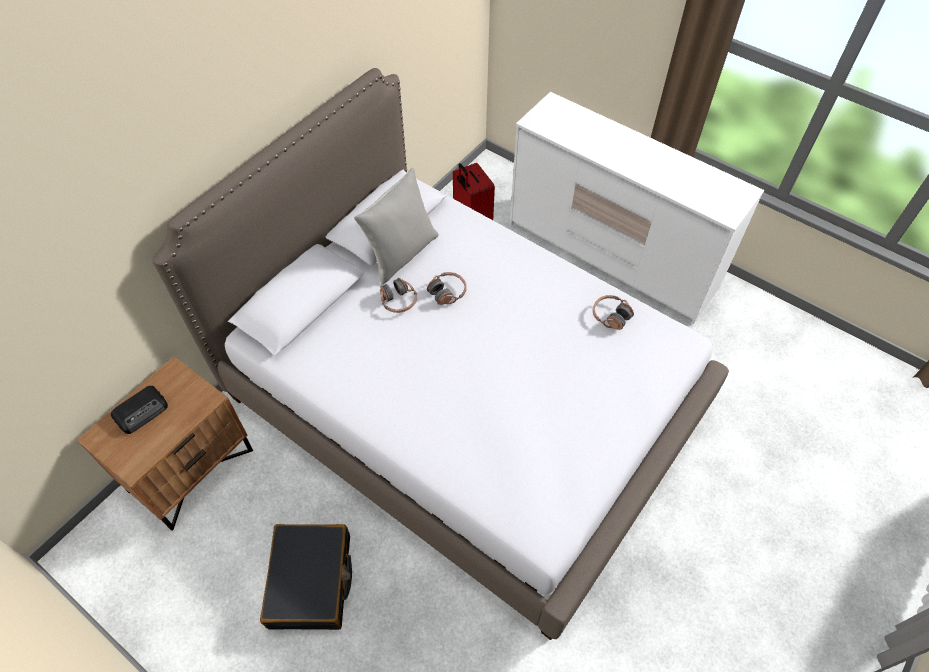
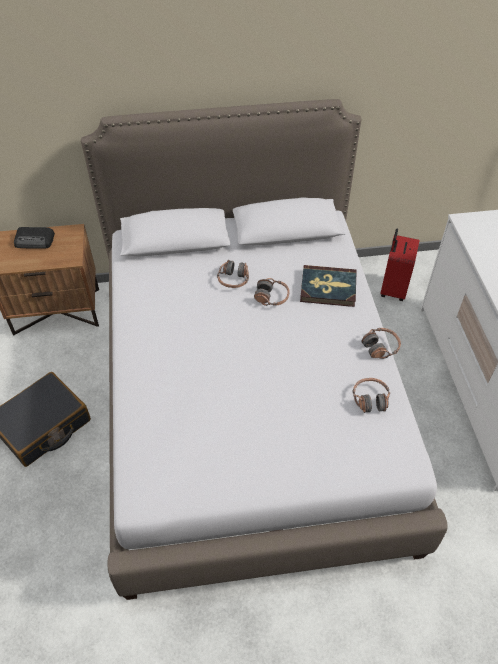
camera: 45 degrees right, 5 degrees down
(401, 254) = (271, 253): grey pillow -> none
(481, 251) = (328, 288): none -> book
(572, 270) = (380, 347): none -> headphones

